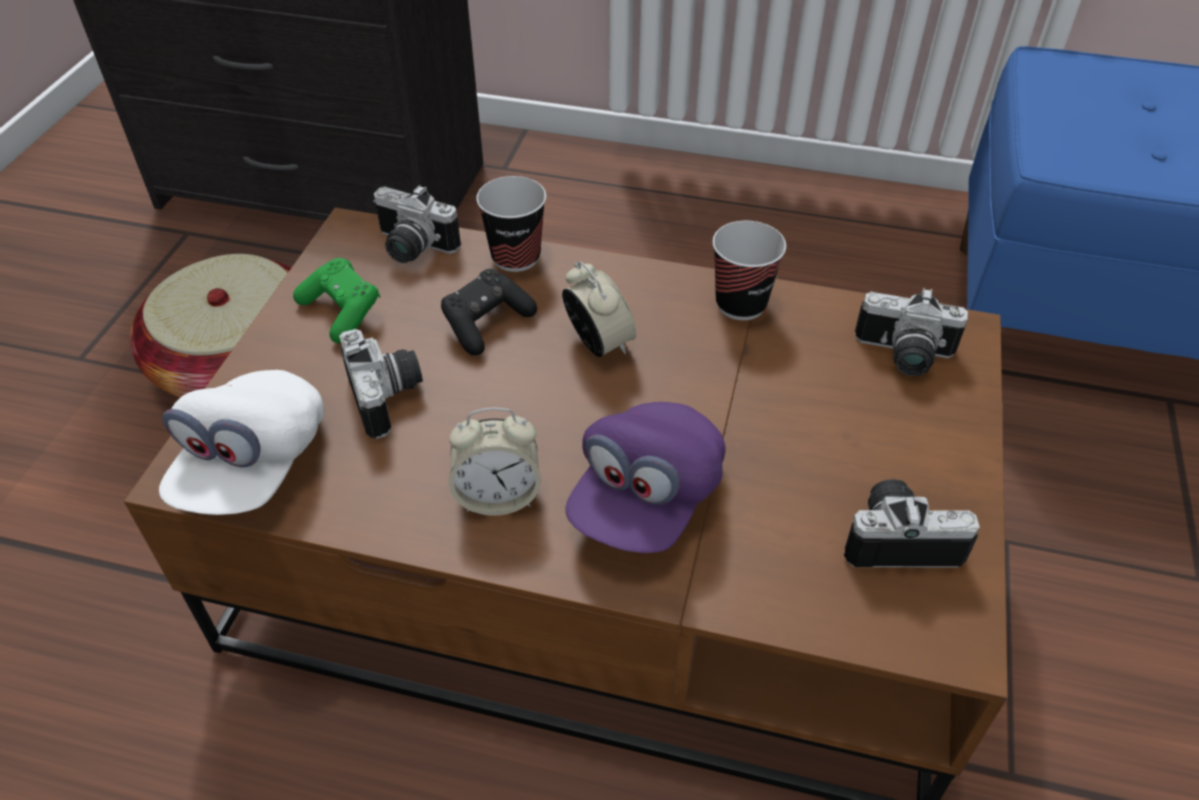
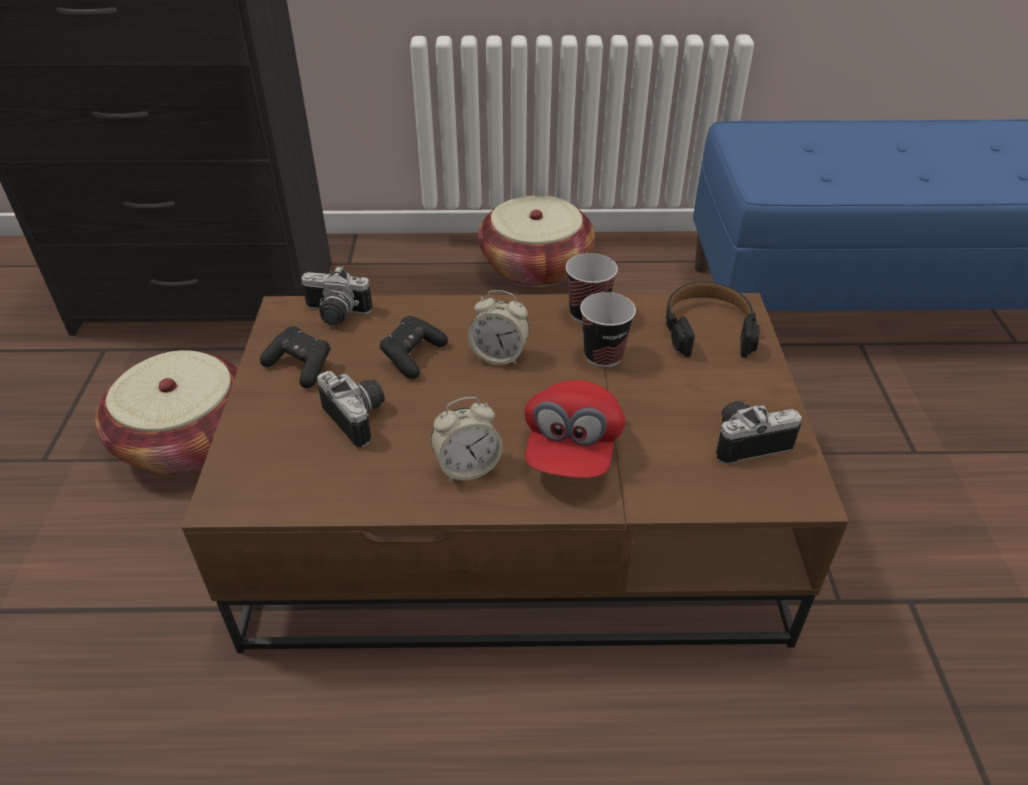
camera: 15 degrees left, 5 degrees down
(253, 466) = (275, 483): white cap -> none
(342, 312) = (300, 366): green game controller -> black game controller
(516, 257) = (416, 309): cup -> cup (603, 355)
(598, 343) = (499, 356): alarm clock -> alarm clock turned 150 degrees clockwise
(646, 499) = (572, 449): purple cap -> red cap
(741, 209) = (535, 266): none -> basket
(903, 357) = (707, 329): camera -> black headphones

